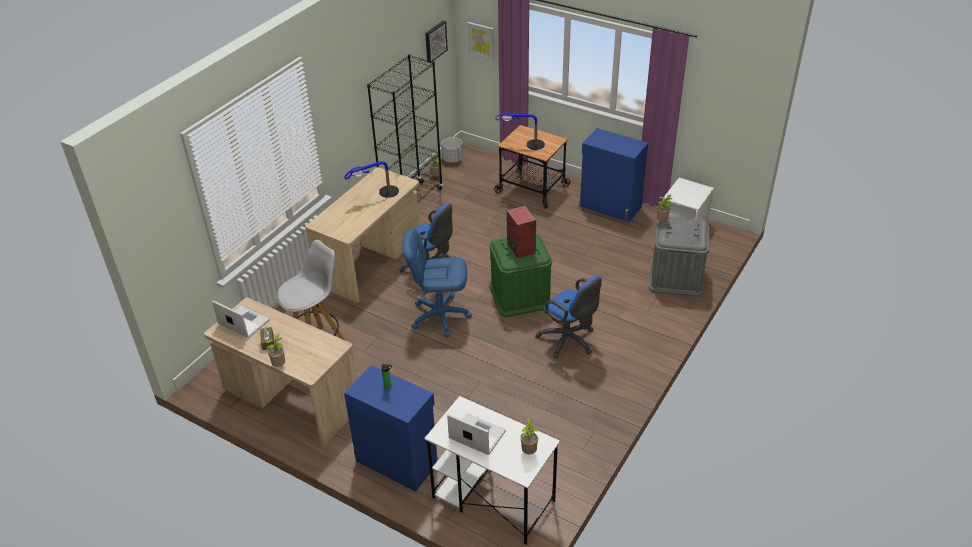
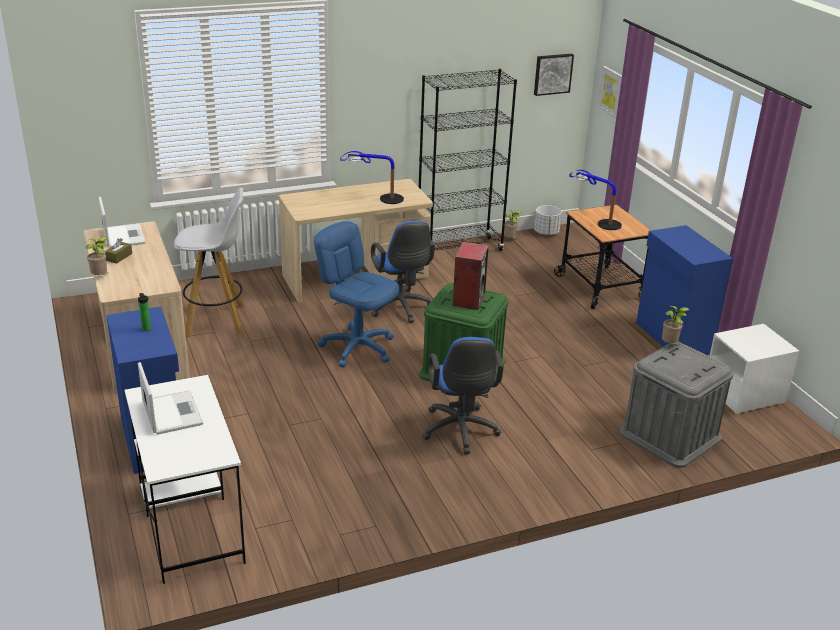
camera: 35 degrees right, 10 degrees down
(529, 451) = (196, 454): potted plant -> none

